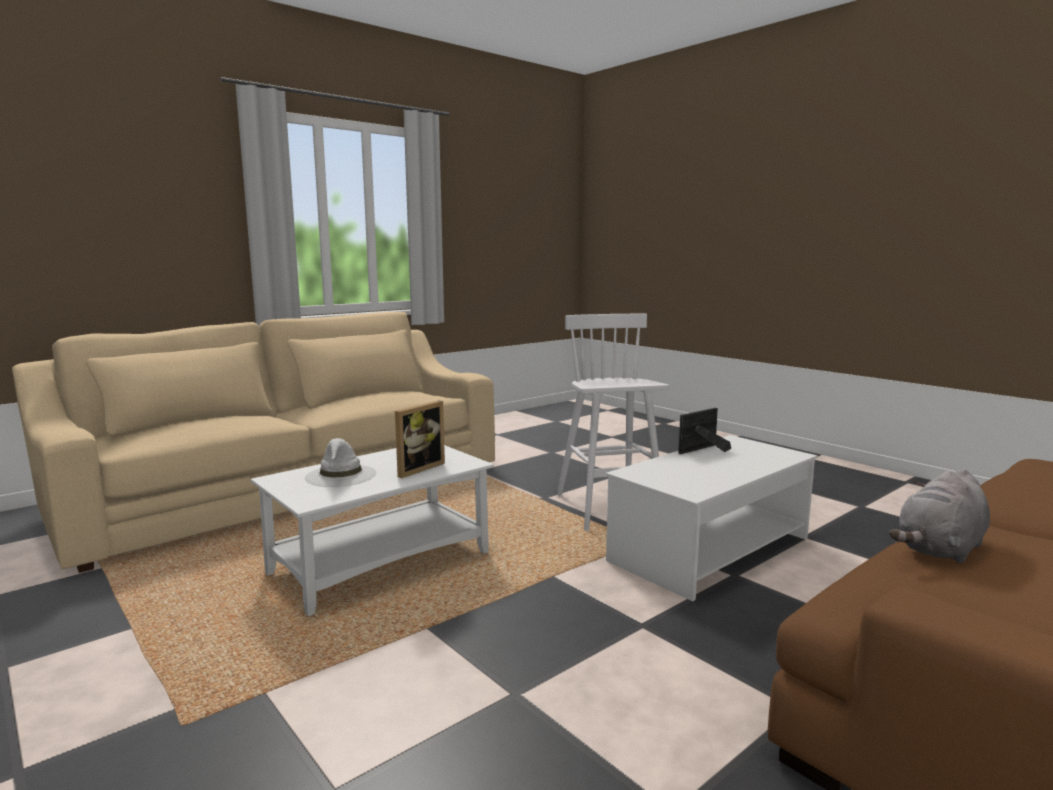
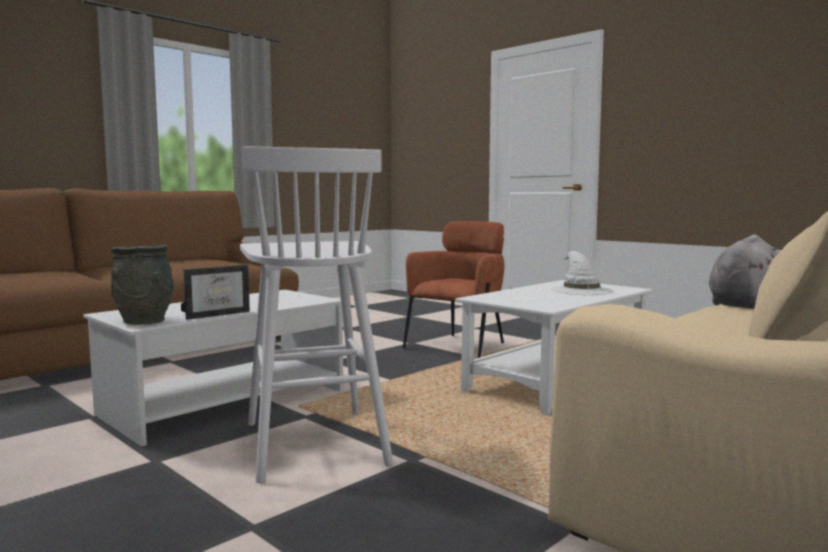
camera: 175 degrees right, 5 degrees down
(417, 468) = (524, 294): picture frame -> none
(433, 670) = (459, 346): none -> brown armchair
(742, 444) = (145, 321): none -> grey vase
(940, 549) = (191, 266): grey plush toy -> grey plush toy (747, 305)

